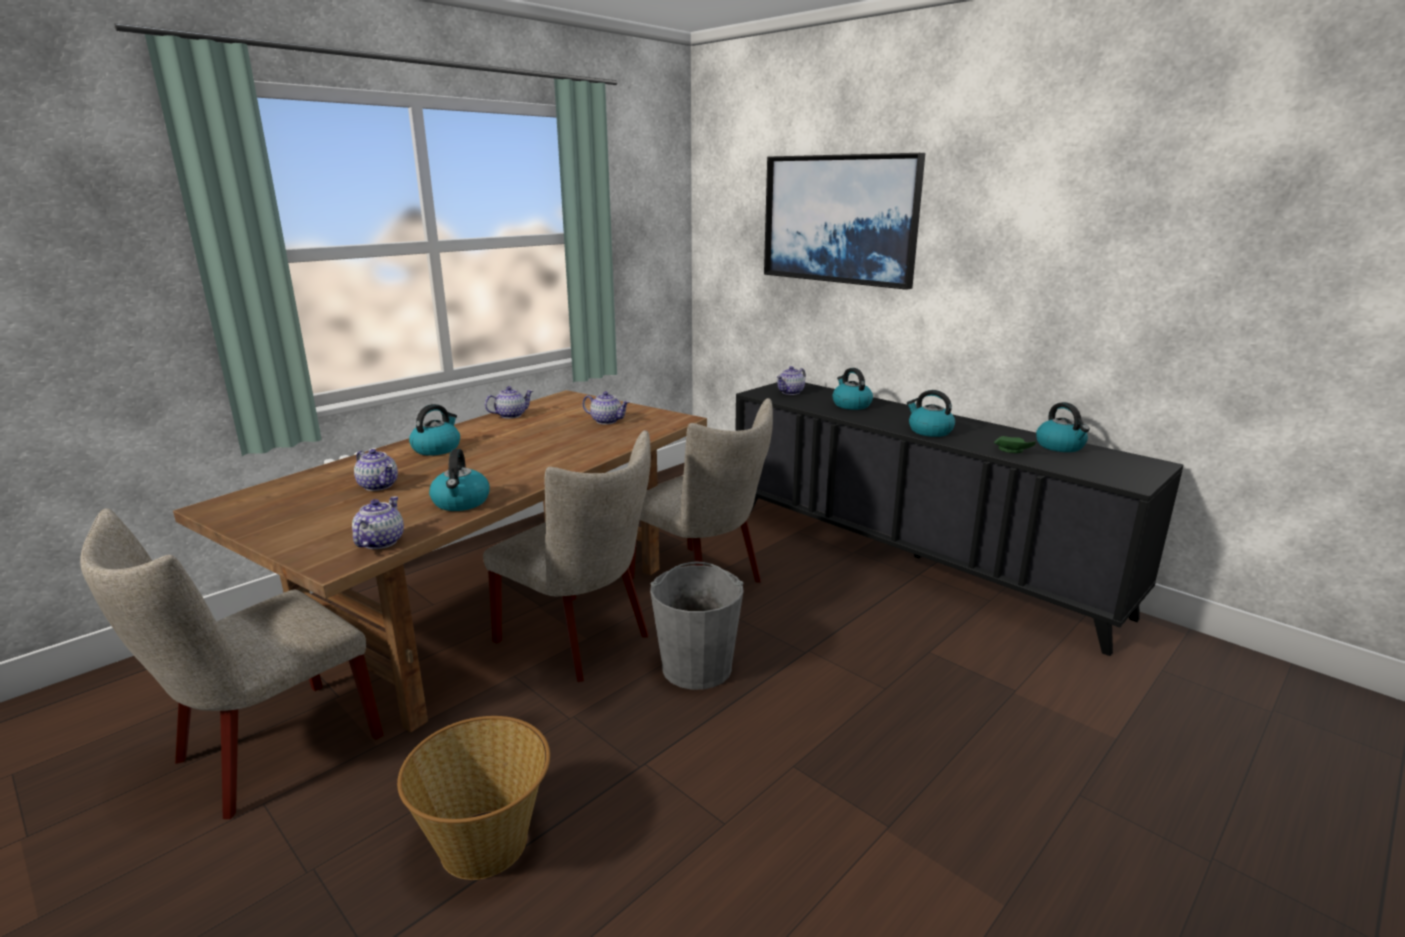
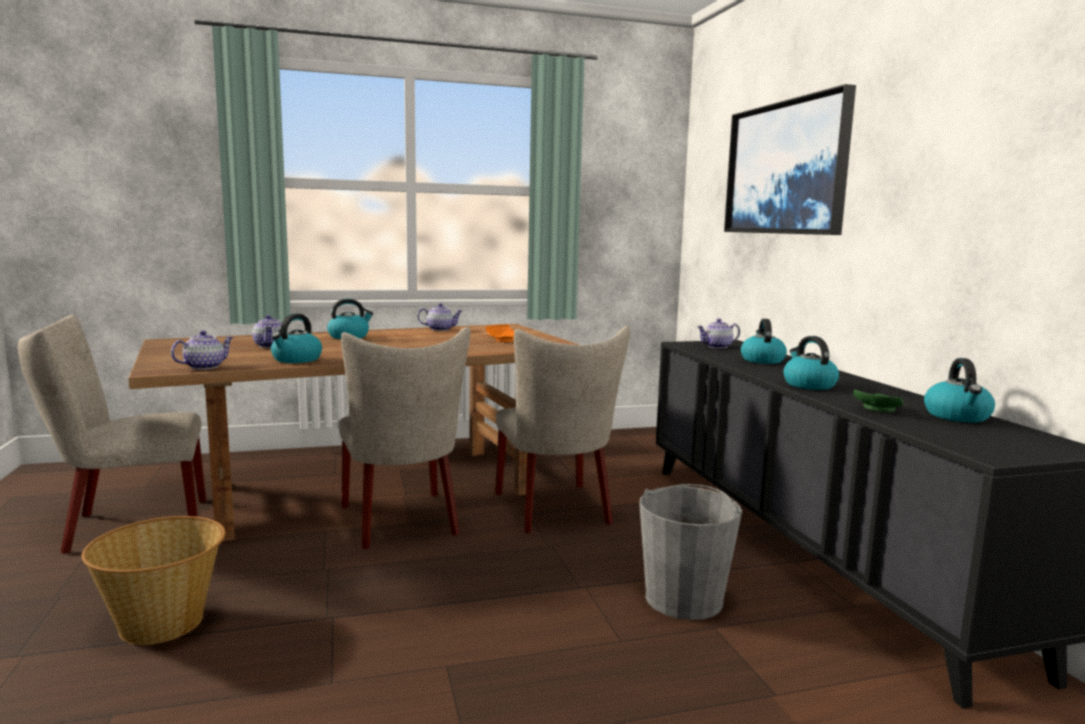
camera: 30 degrees right, 10 degrees down
(607, 421) = (503, 340): teapot -> orange plate
(697, 667) = (466, 567): grey bucket -> grey bucket (684, 598)

